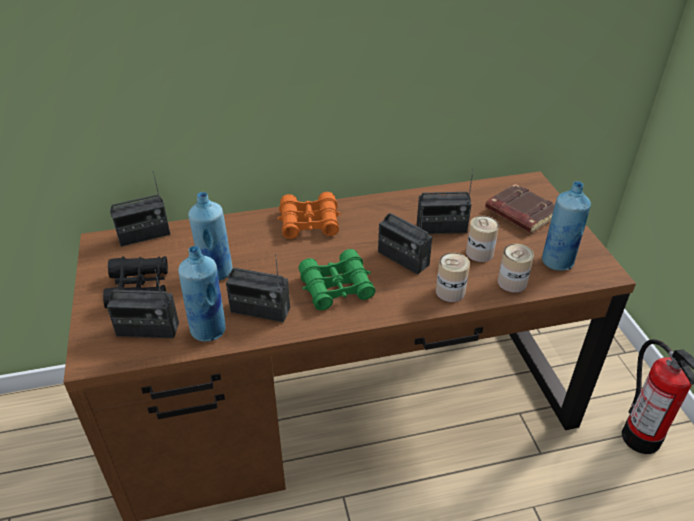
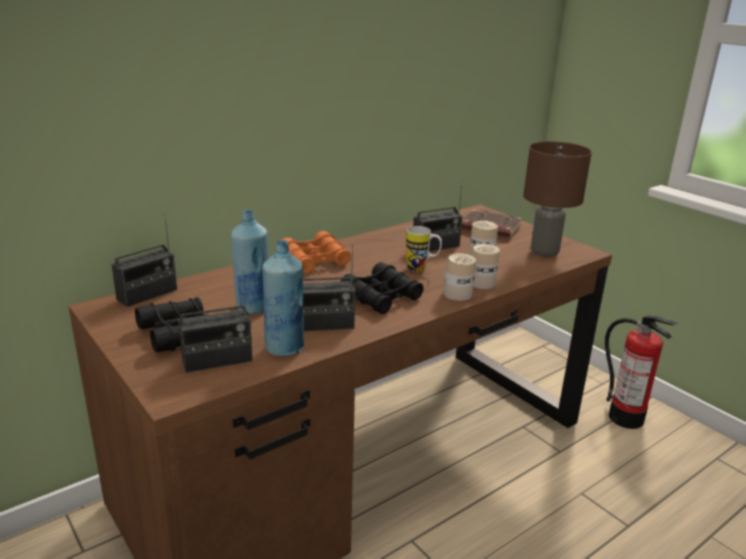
camera: 25 degrees left, 15 degrees down
(336, 287) = (381, 297): green binoculars -> black binoculars
(403, 258) = (422, 270): radio -> mug
(512, 282) = (524, 269): can -> can (458, 294)
(557, 262) = (545, 252): blue bottle -> brown table lamp

